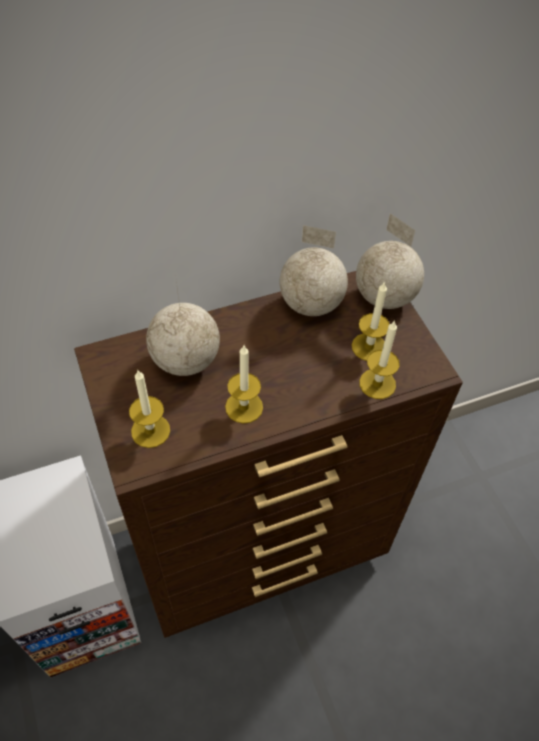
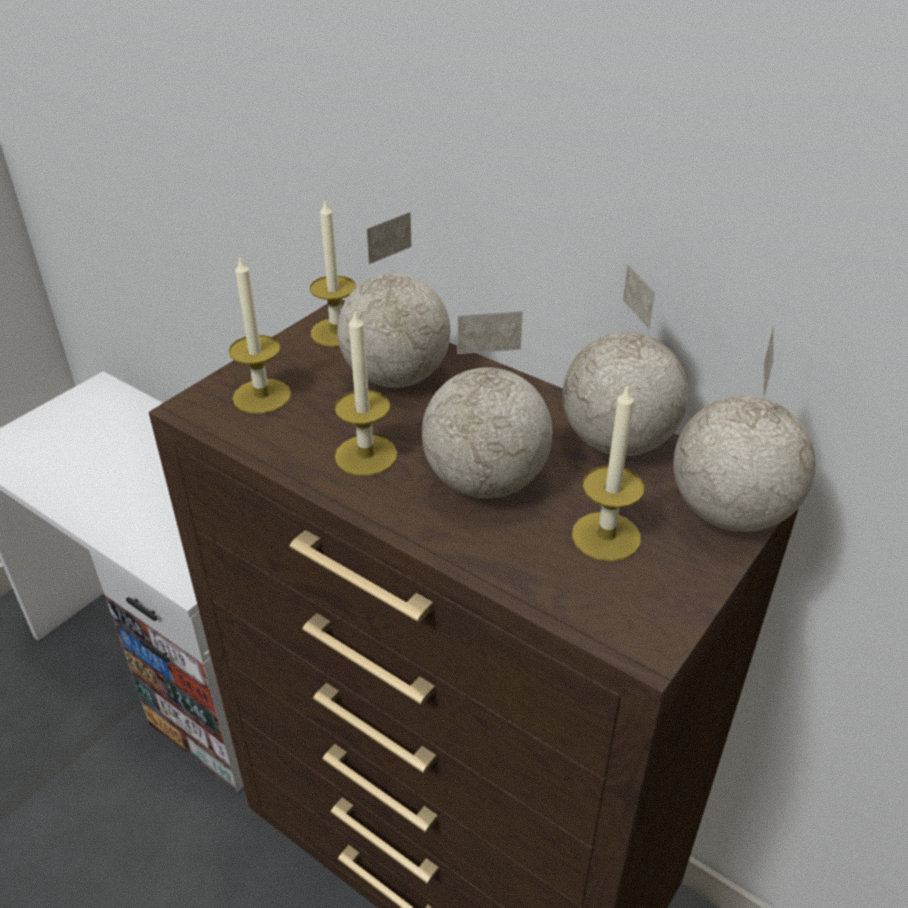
camera: 60 degrees right, 15 degrees down
(302, 369) = (487, 483): none -> globe
(377, 383) = (541, 575): candle -> candle (337, 332)

